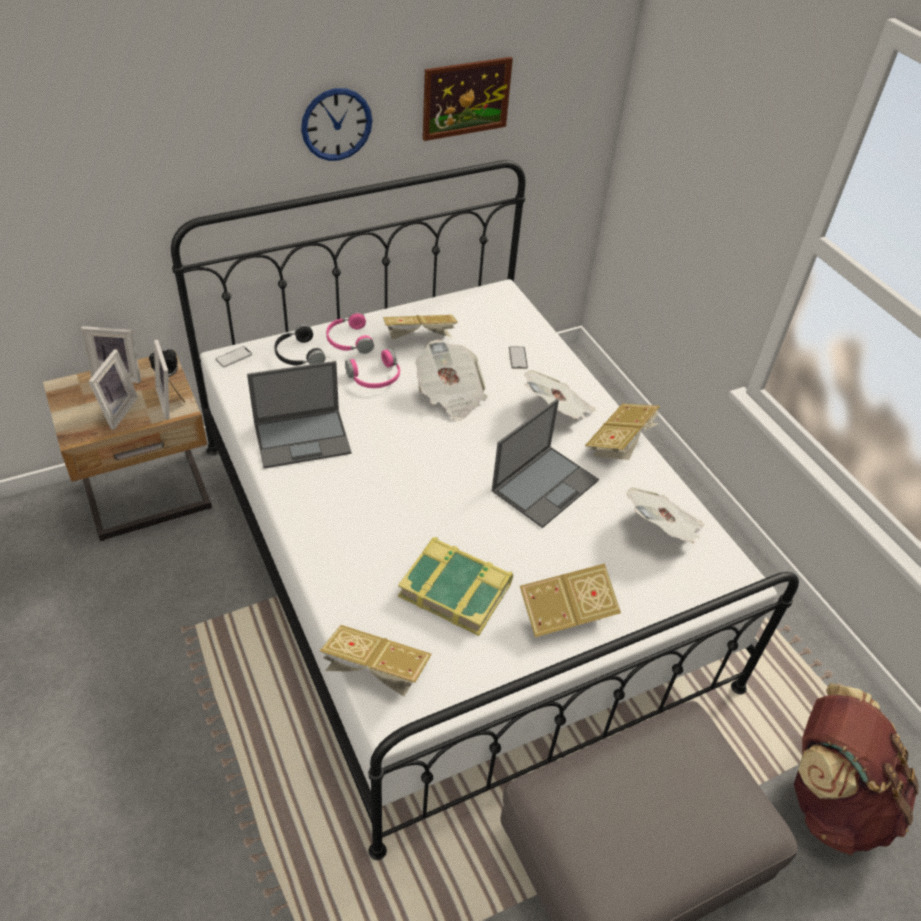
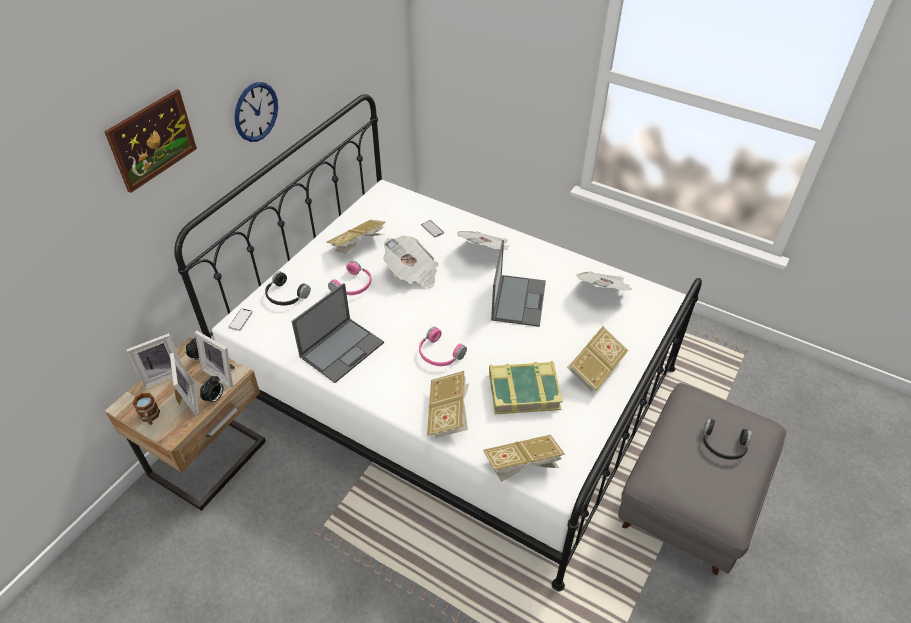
camera: 30 degrees left, 0 degrees up
(72, 409) = (150, 417): none -> mug
(142, 422) = (215, 398): none -> alarm clock
(348, 340) = (312, 269): pink headphones -> pink headphones (439, 354)
(466, 98) = (327, 60): picture -> picture (152, 140)
(620, 444) = (538, 253): book -> book (448, 414)
(677, 811) = (723, 445): none -> black headphones
(830, 798) = (756, 401): brown backpack -> none

